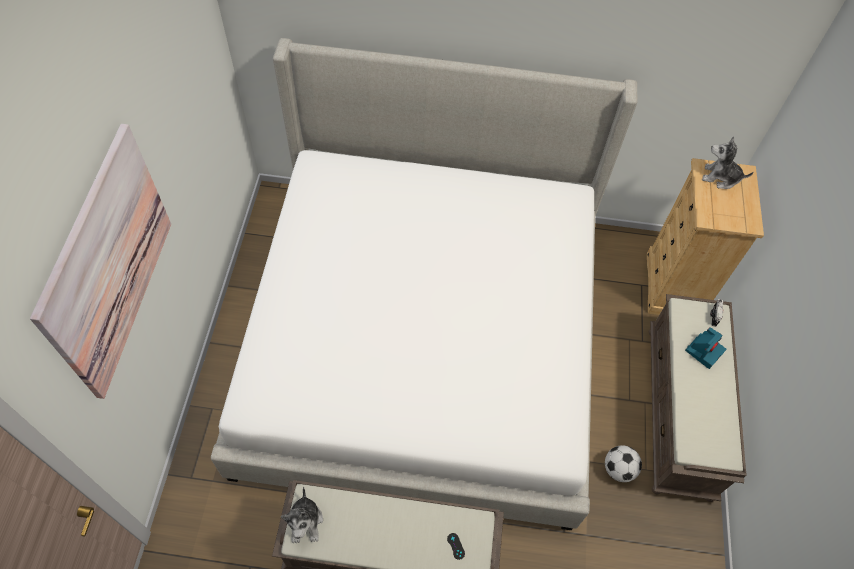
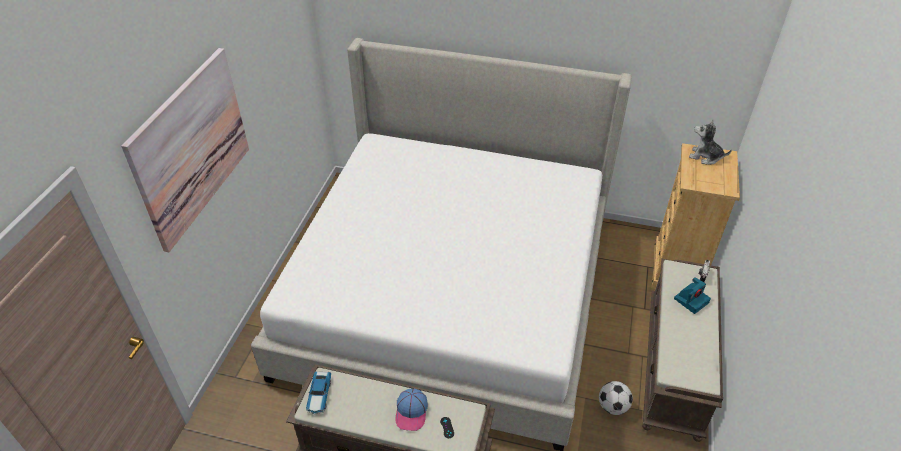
camera: 10 degrees right, 15 degrees down
(305, 522) = (319, 396): plush toy -> toy car
(413, 531) = (411, 412): none -> cap

